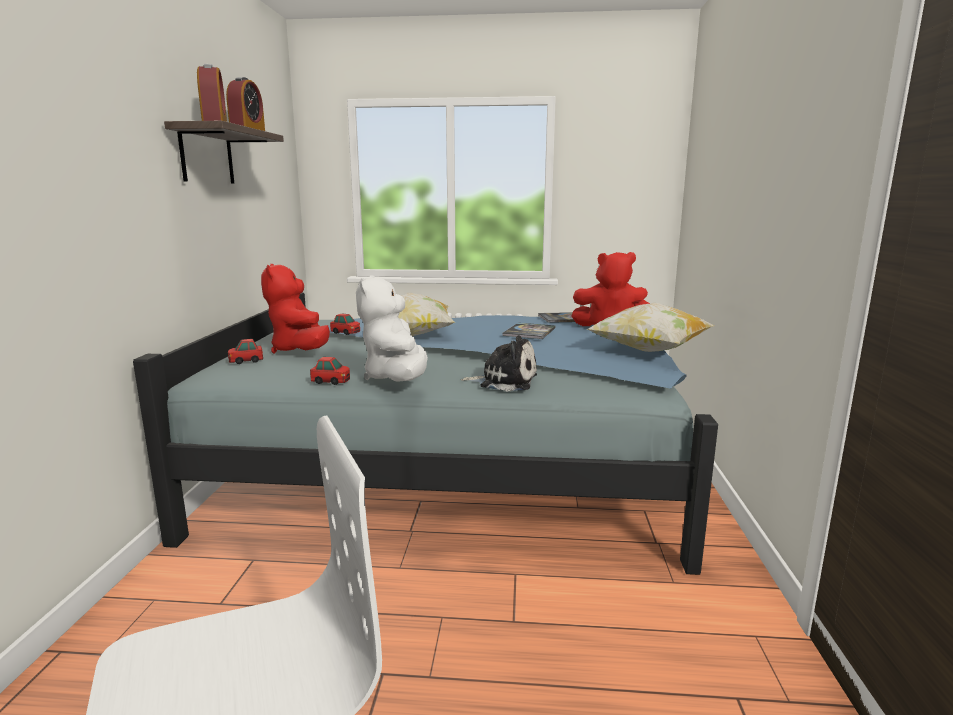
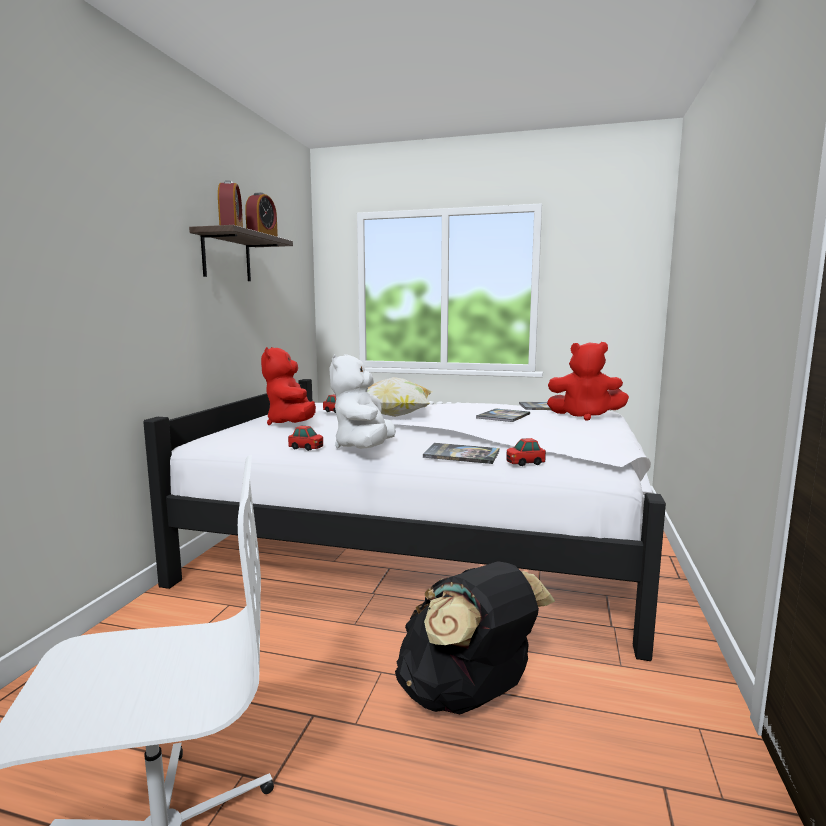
camera: 10 degrees right, 5 degrees down
(246, 361) = (243, 430): toy car -> toy car (524, 463)
(461, 464) = (435, 539): blue bed -> white bed
(504, 381) = (461, 454): plush toy -> book
(536, 632) = (467, 696): none -> black backpack
(648, 351) = (614, 435): pillow -> none

